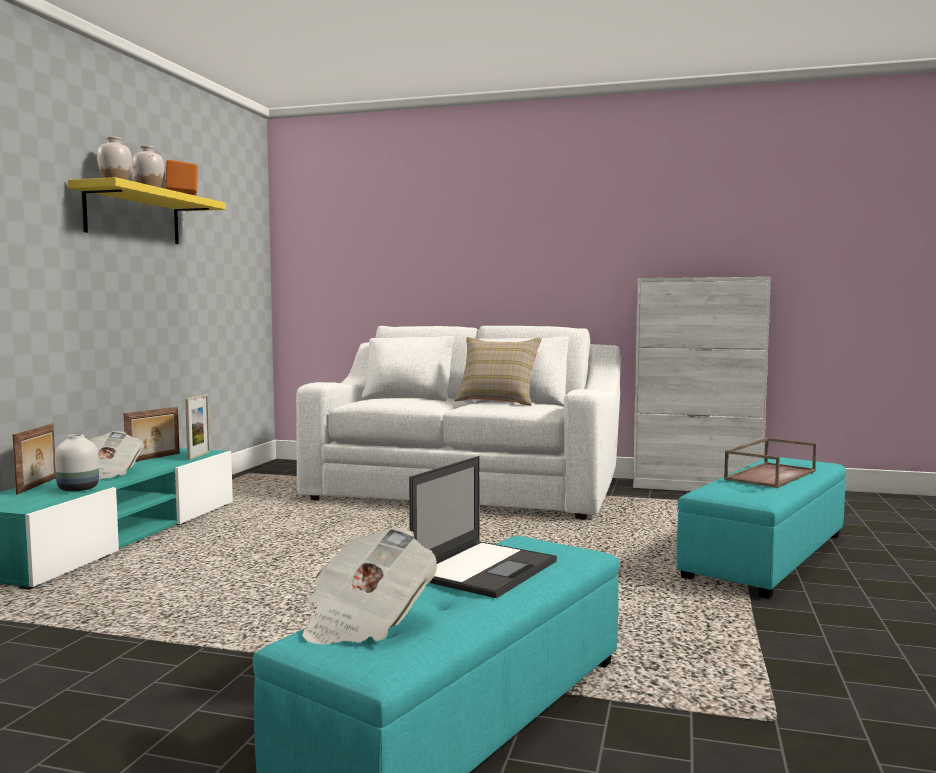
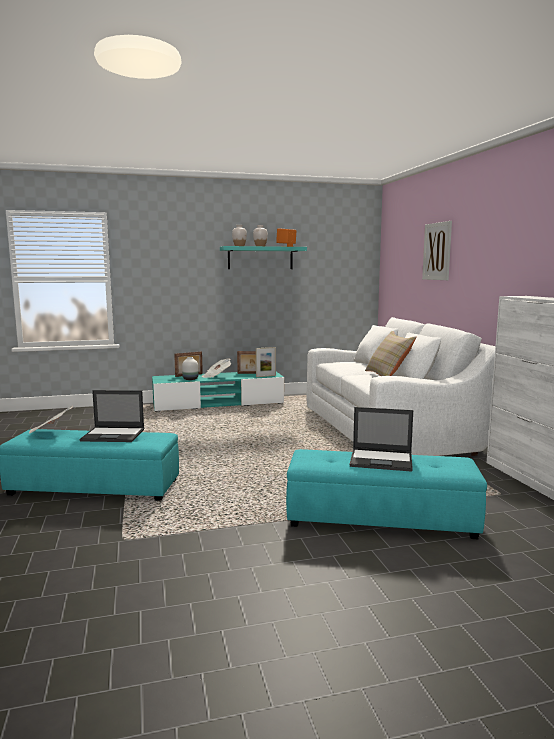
camera: 60 degrees right, 5 degrees up
(133, 216) = (260, 258): yellow shelf -> turquoise shelf
(442, 227) = (437, 251): none -> picture
(770, 475) = (382, 460): brown tray -> laptop

